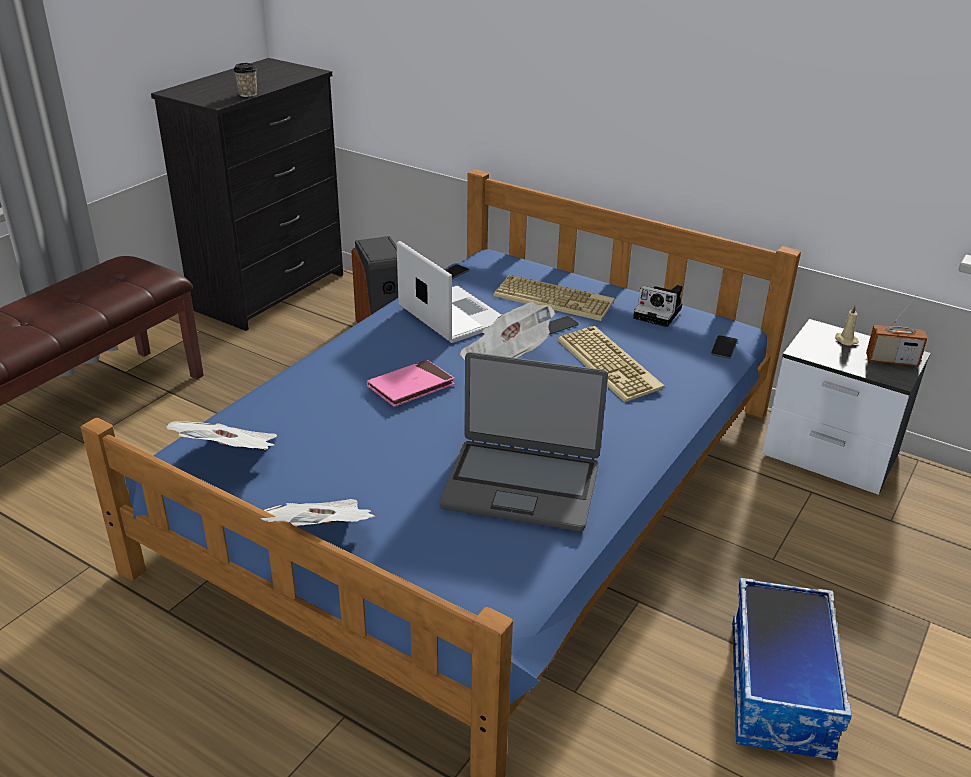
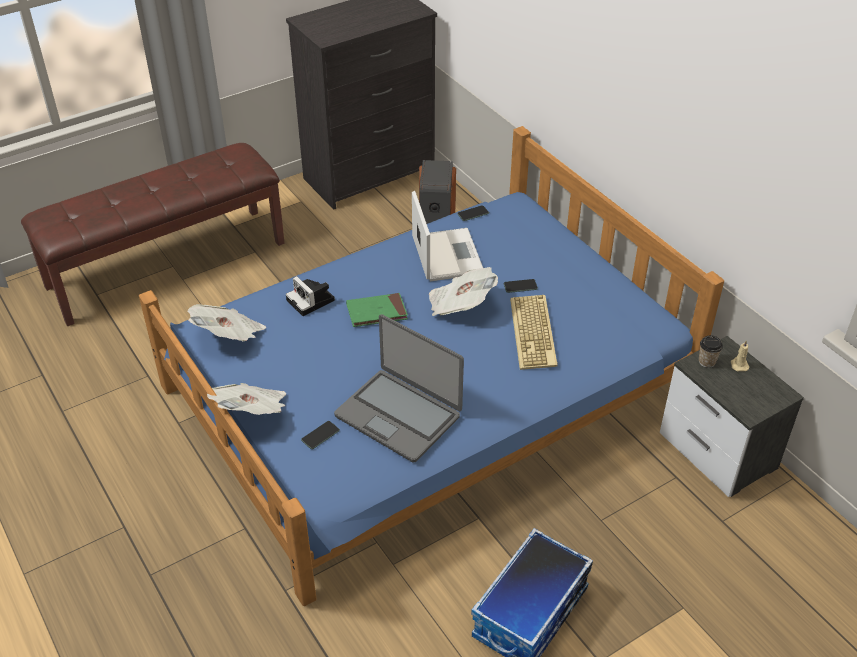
camera: 25 degrees right, 10 degrees up
(248, 94) = (354, 32): cup -> cup (707, 361)
(411, 386) = (376, 312): pink book -> green book
(555, 299) = (537, 259): keyboard -> none
(660, 313) = (611, 295): camera -> camera (312, 301)
(724, 347) = (637, 342): phone -> phone (320, 435)
(891, 360) = (761, 395): radio -> none

